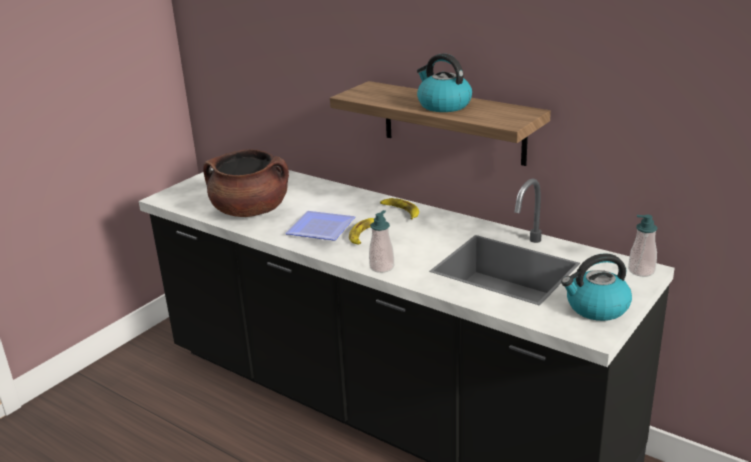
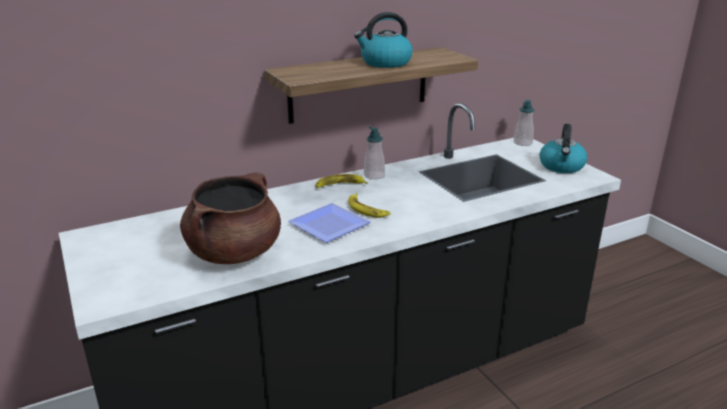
camera: 65 degrees left, 0 degrees up
(382, 267) = (438, 217): soap dispenser -> soap dispenser (374, 176)

